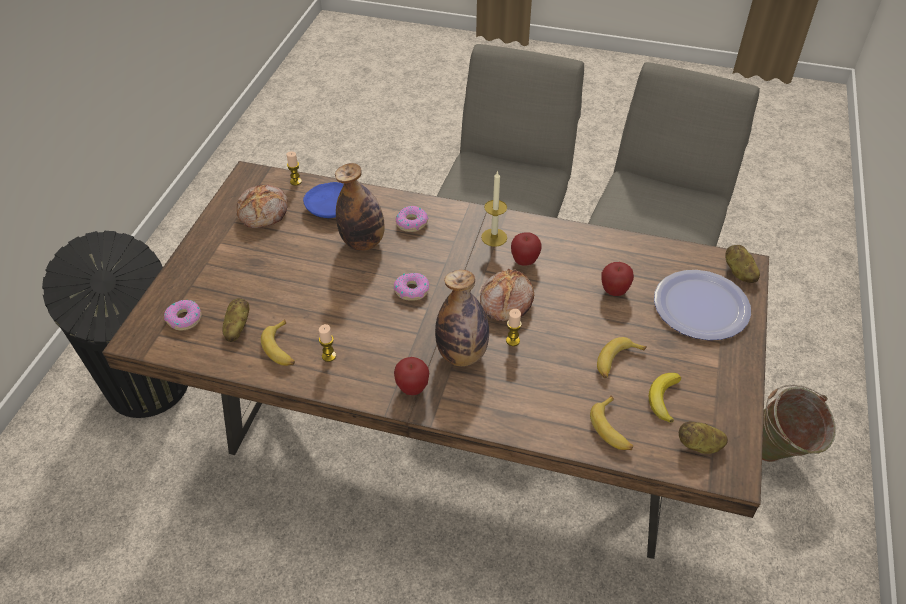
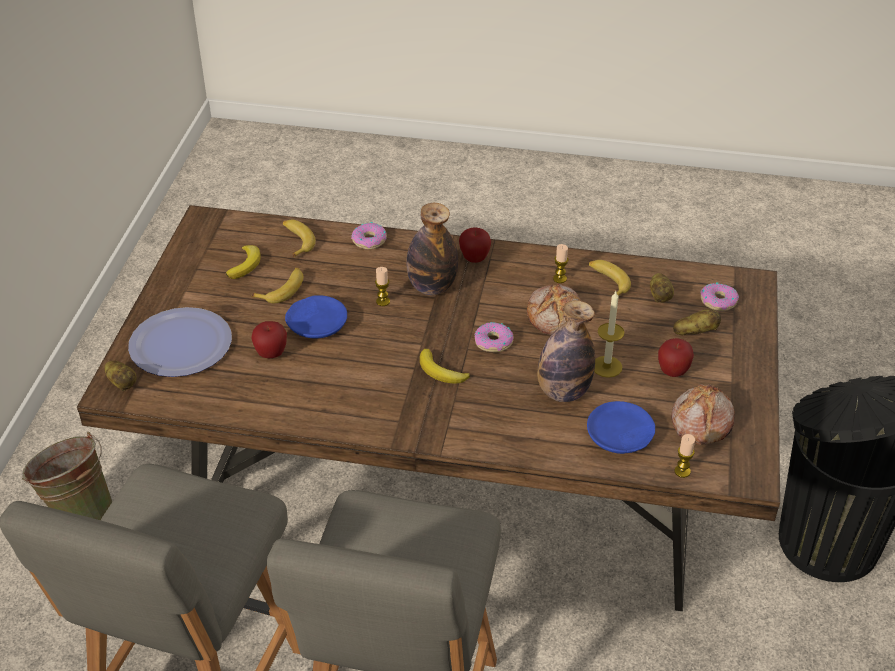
camera: 175 degrees right, 5 degrees down
(411, 223) = (510, 421): donut -> donut (369, 241)
(462, 265) = (441, 372): none -> banana
(494, 237) = (406, 408): candle -> candle (607, 366)
(505, 302) = (391, 336): bread -> bread (555, 316)
(524, 261) = (369, 381): apple -> apple (673, 372)
(576, 318) = (317, 325): none -> blue plate
(699, 446) = (224, 234): potato -> potato (695, 332)

